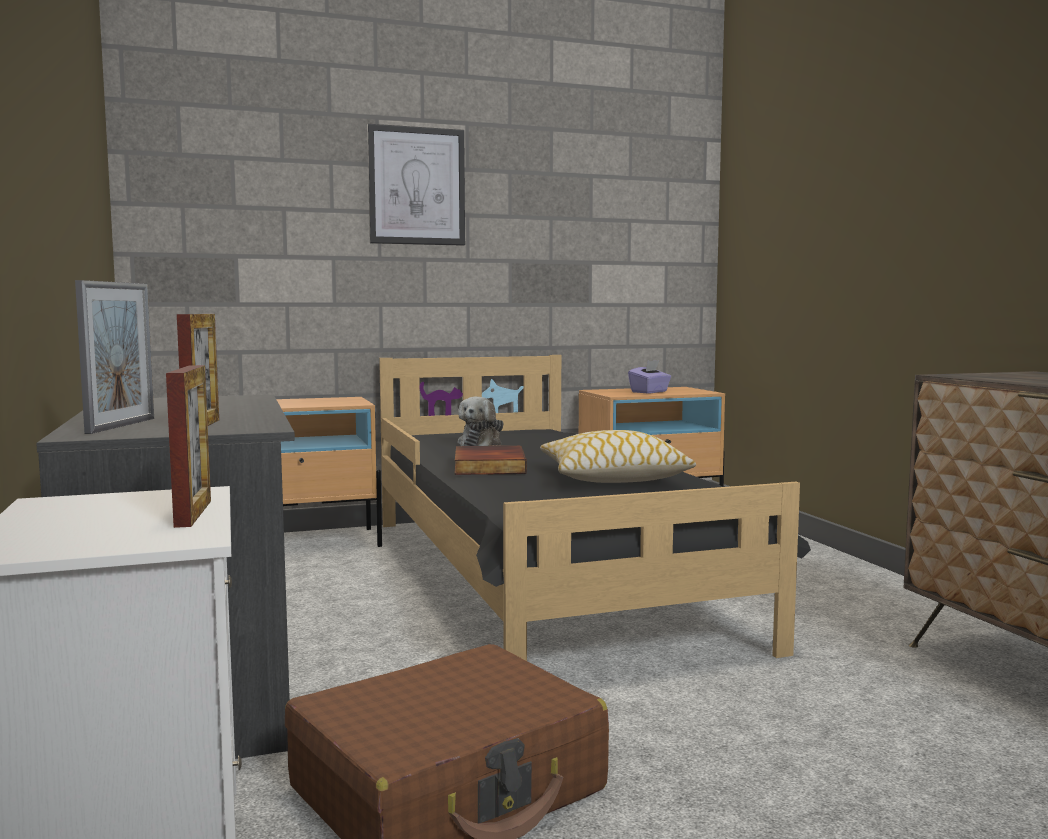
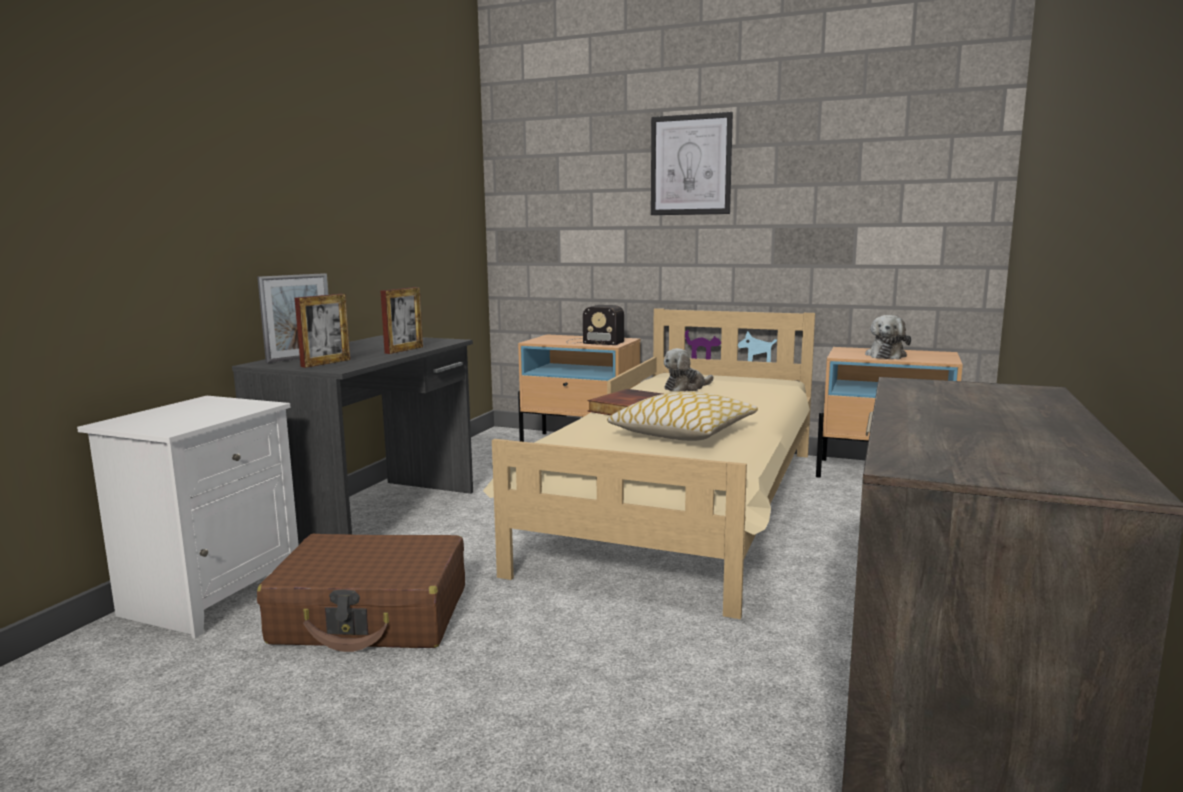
camera: 40 degrees right, 5 degrees up
(193, 513) = (219, 417): picture frame -> picture frame (404, 350)
(320, 402) = (592, 341): none -> radio
(544, 576) = (686, 505): black bed -> beige bed
(649, 392) = (886, 355): purple tissue box -> plush toy

